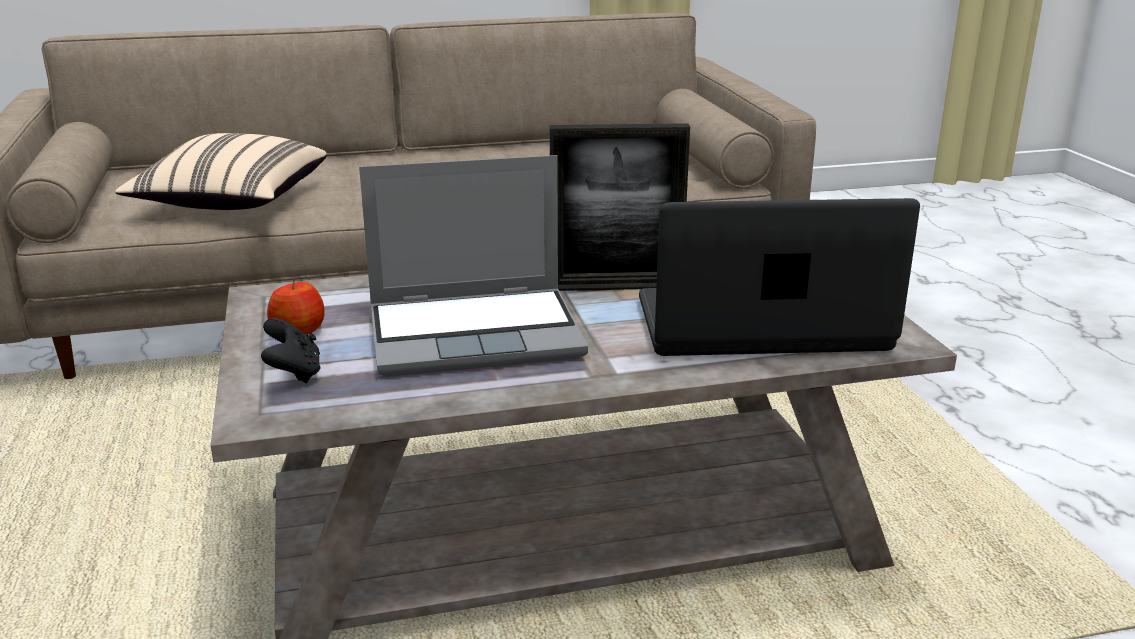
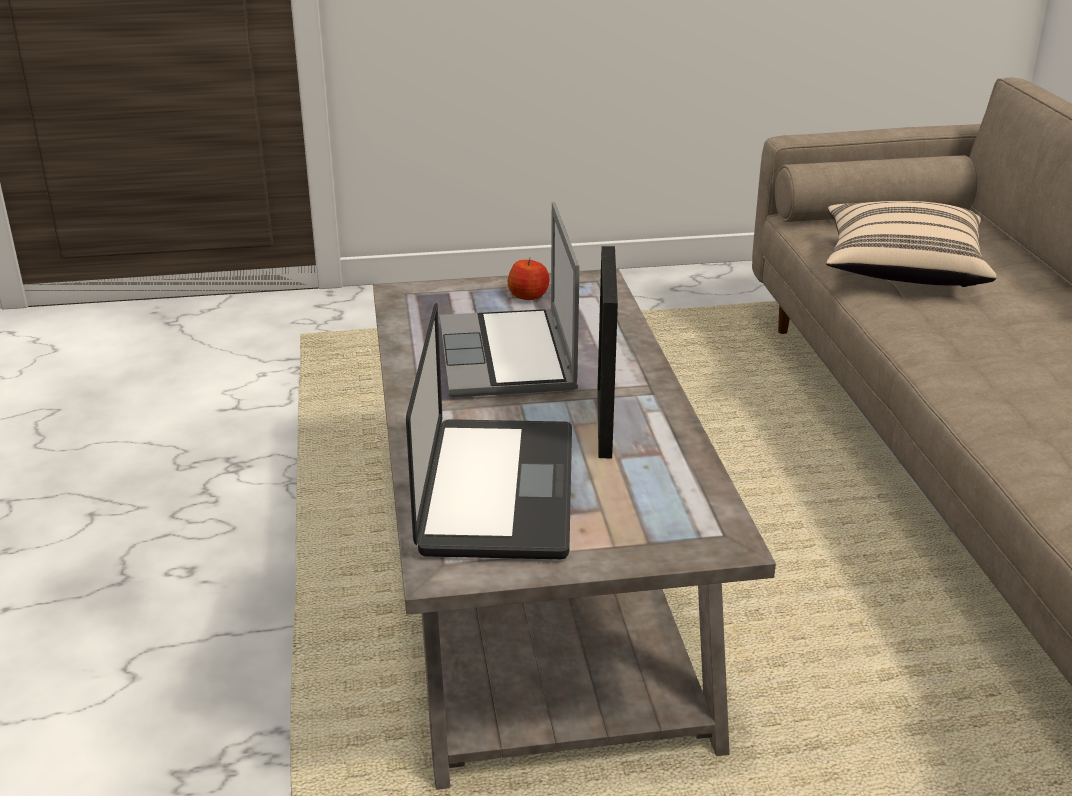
camera: 95 degrees right, 5 degrees up
(294, 373) = (458, 299): black game controller -> none

